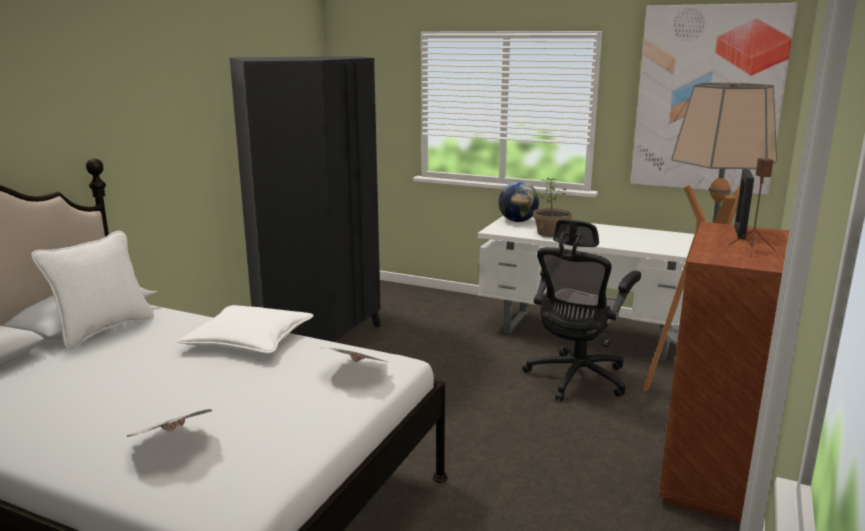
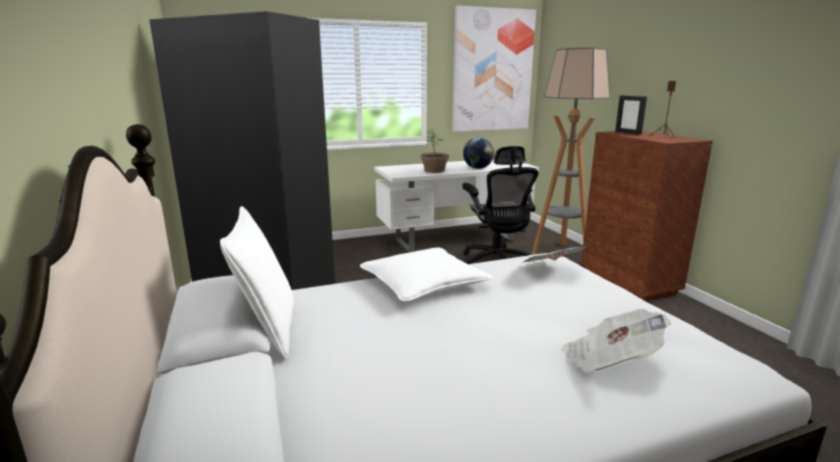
camera: 45 degrees left, 0 degrees up
(517, 221) = (395, 168): globe -> globe (477, 168)

